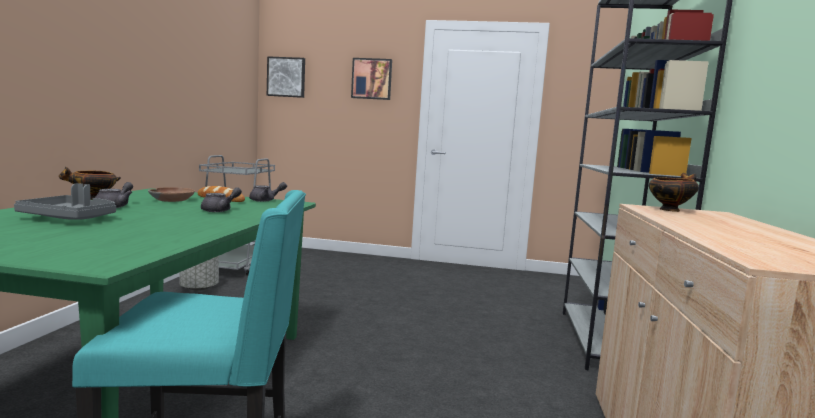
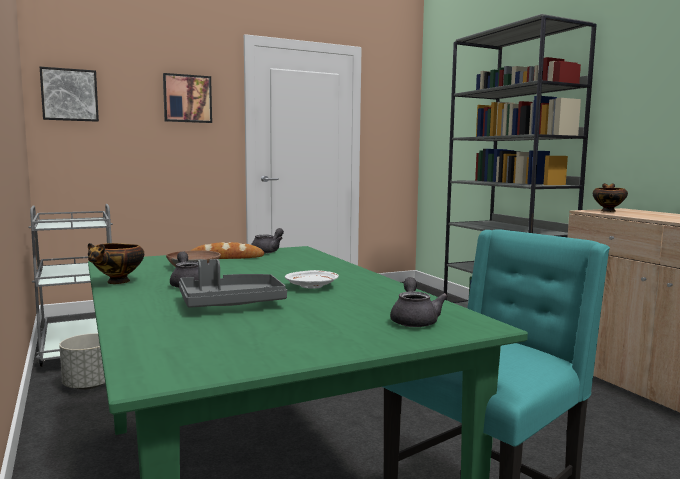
camera: 35 degrees left, 0 degrees up
(163, 221) = (312, 286): none -> white plate
(220, 210) = (292, 267): grey teapot -> grey teapot (414, 320)

